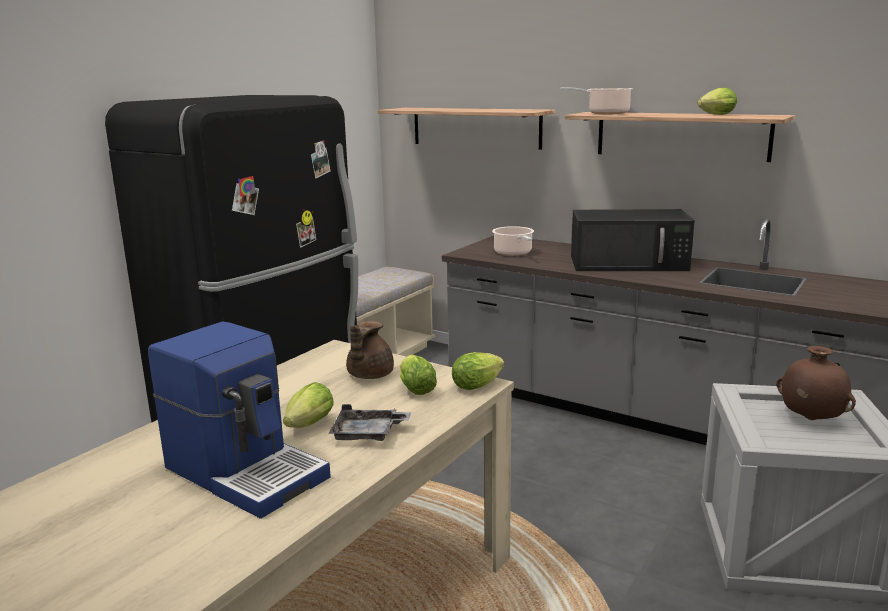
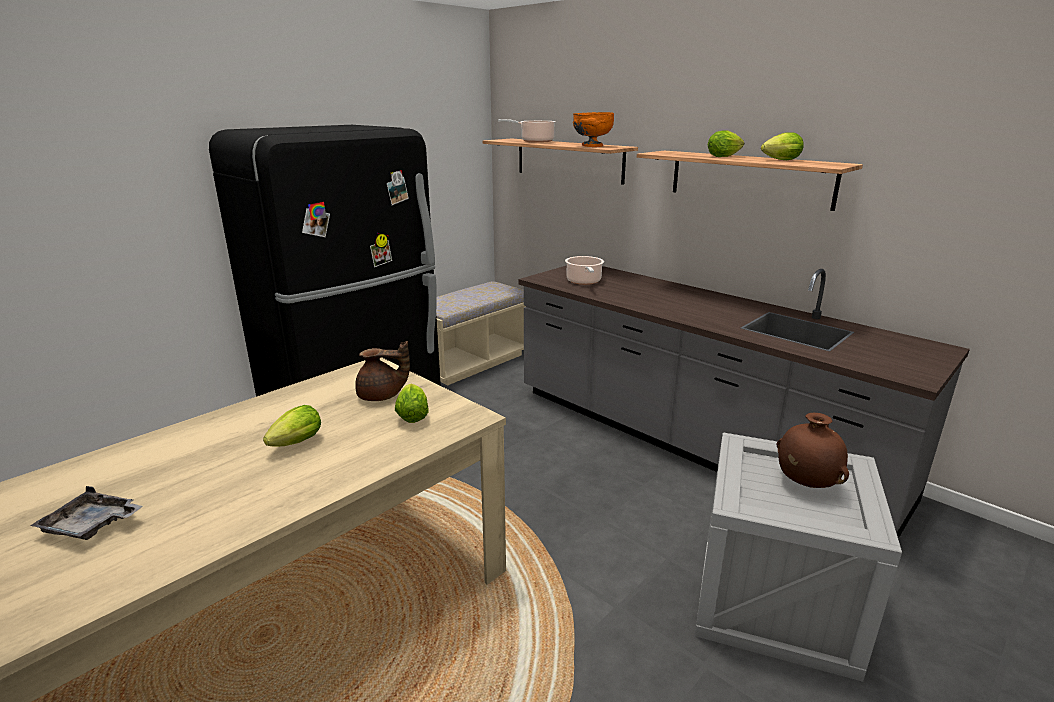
camera: 10 degrees right, 5 degrees up
(247, 471) = (212, 485): coffee machine -> none
(368, 375) = (381, 396): brown teapot -> brown teapot turned 120 degrees counterclockwise
(368, 434) = (339, 459): grey tray -> grey tray (91, 525)
(479, 385) = (471, 418): lettuce -> lettuce (725, 156)
(509, 110) = (592, 146): none -> orange bowl
(605, 113) = (677, 153): cooking pot -> cooking pot (535, 141)
(630, 263) = (685, 301): black microwave -> none

